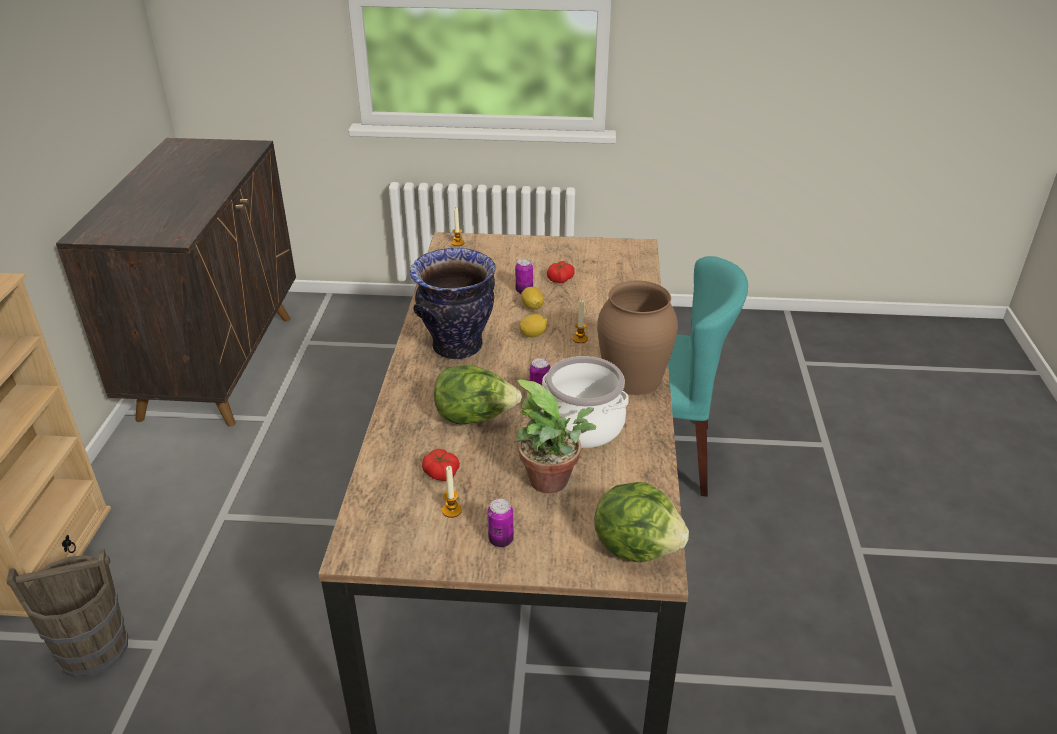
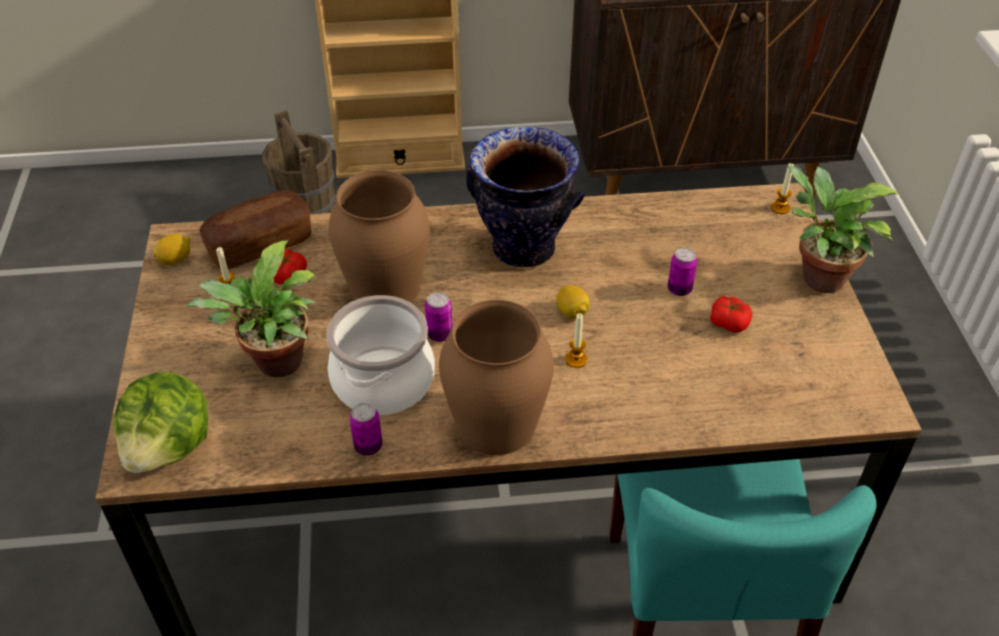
camera: 80 degrees right, 10 degrees up
(390, 490) = (260, 245): none -> bread
(475, 417) = (386, 285): lettuce -> brown vase
(501, 540) = (186, 335): can -> can (368, 446)
(529, 244) = (817, 277): none -> potted plant
(532, 307) = (640, 303): lemon -> lemon (175, 260)

